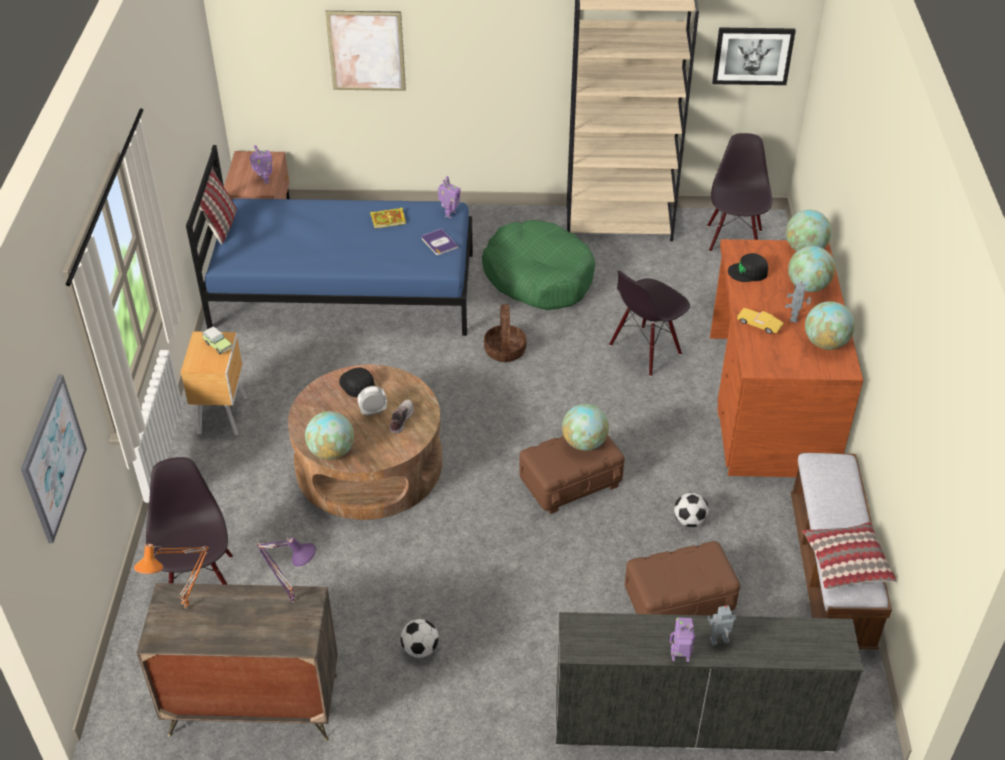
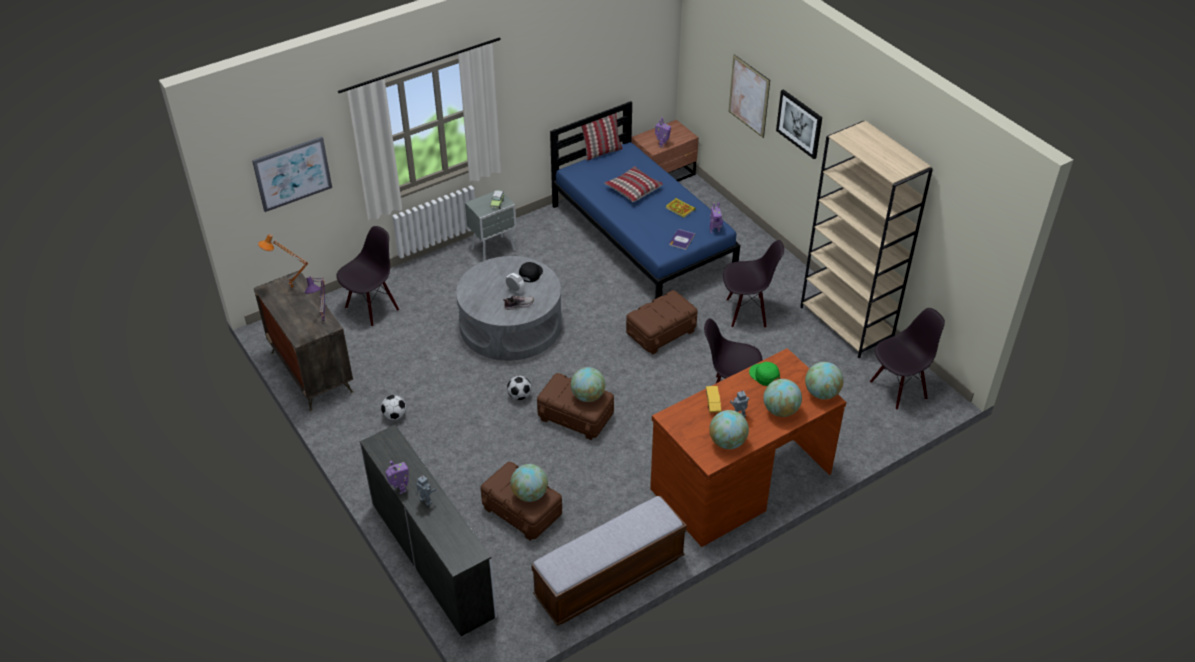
camera: 55 degrees right, 0 degrees up
(224, 415) = (494, 250): brown nightstand -> grey nightstand
(331, 452) = (469, 292): globe -> globe (529, 494)
(369, 463) = (510, 324): brown coffee table -> grey coffee table
(504, 350) = (661, 332): basket -> brown storage box
(538, 277) = (746, 313): green dog bed -> black chair
(689, 521) = (592, 487): football -> football (519, 396)
(748, 272) = (764, 375): black cap -> green cap
(753, 55) = (964, 254): picture -> picture (799, 123)
(846, 563) = (574, 556): pillow -> pillow (633, 189)

